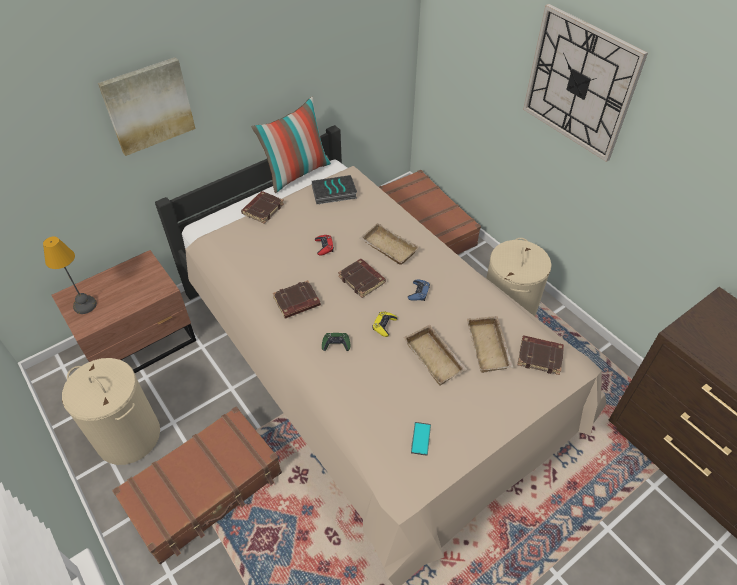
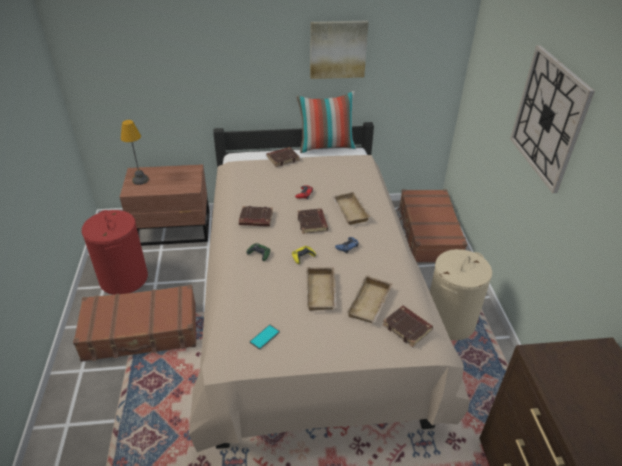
camera: 30 degrees right, 10 degrees down
(128, 436) = (123, 278): beige laundry basket -> red laundry basket
(148, 105) = (224, 56): picture -> picture (338, 49)
(333, 193) = (340, 165): book -> none

